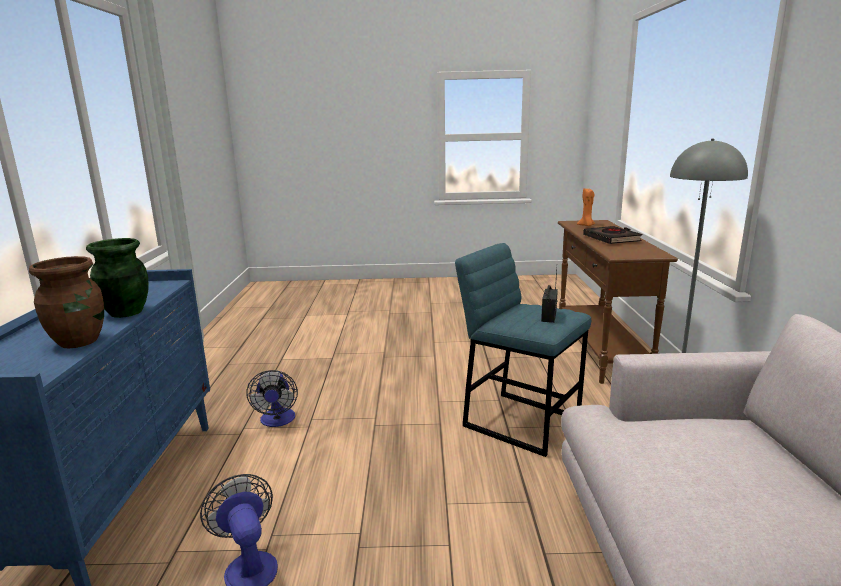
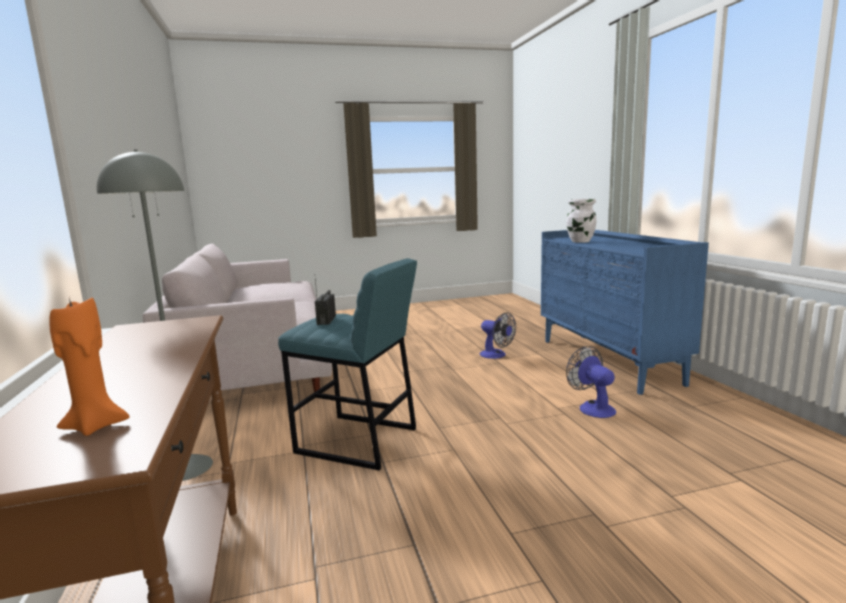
camera: 165 degrees right, 5 degrees down
(80, 341) = (580, 241): brown vase -> white vase
(126, 313) = (604, 246): green vase -> none
(611, 239) = (138, 359): black book -> none

